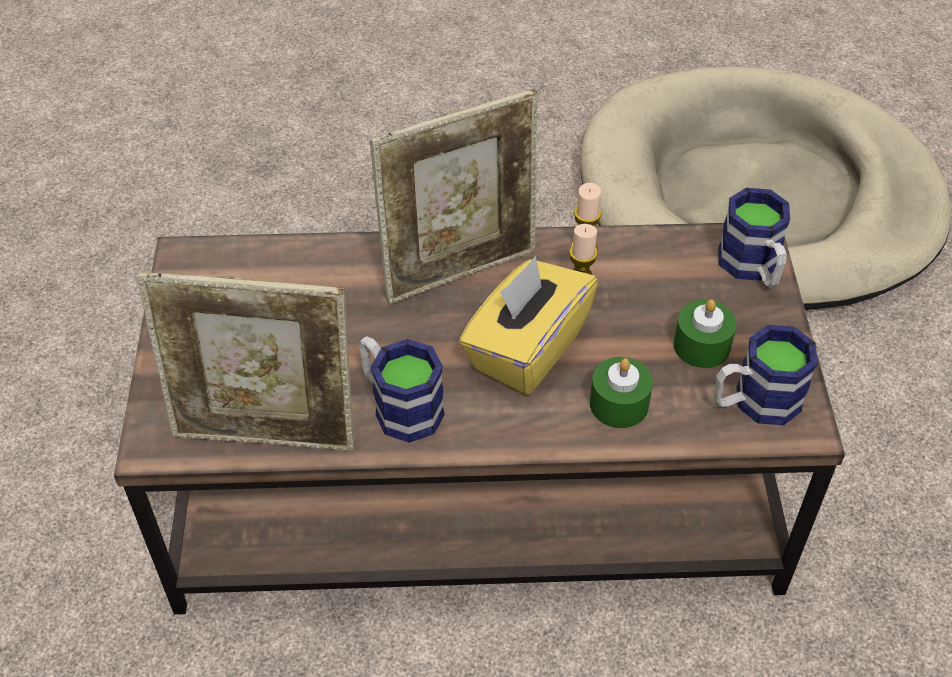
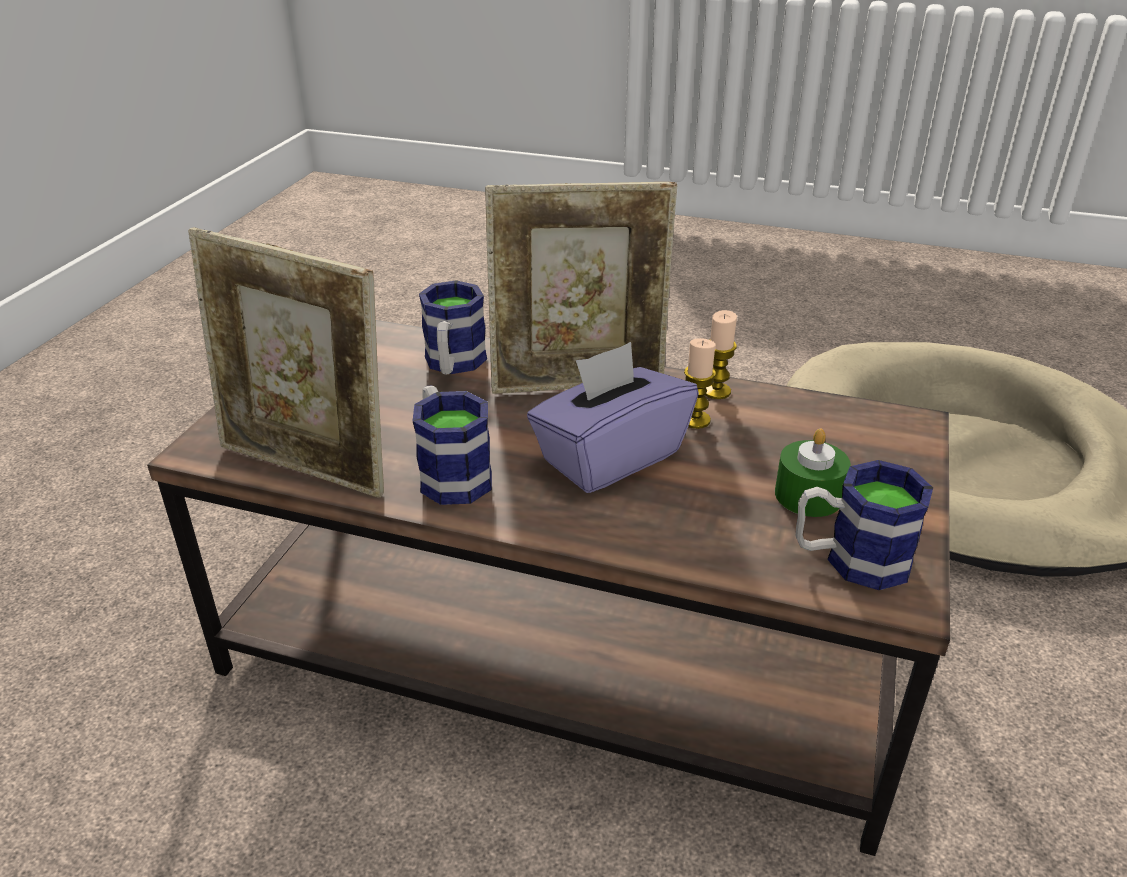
camera: 20 degrees right, 15 degrees down
(526, 349) = (609, 456): yellow tissue box -> purple tissue box
(619, 404) = (686, 524): green candle -> none
(753, 268) = (899, 443): mug -> mug (453, 365)

